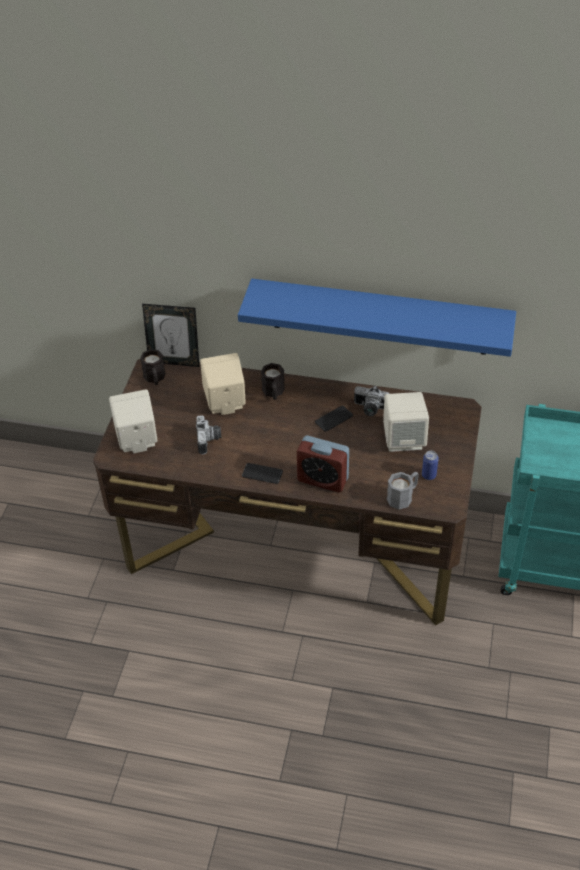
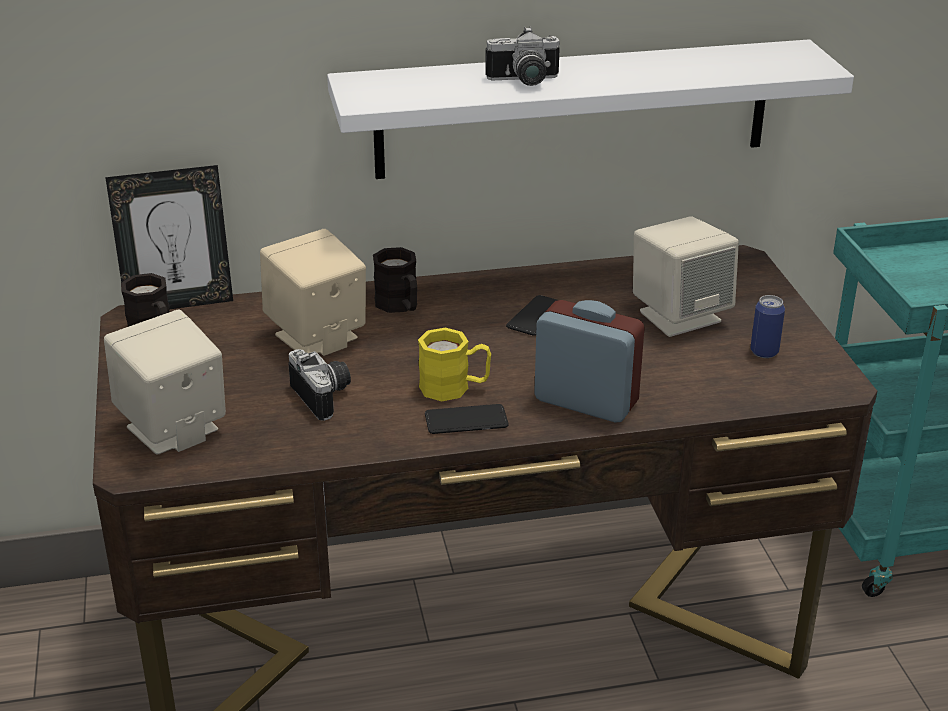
camera: 25 degrees left, 15 degrees down
(268, 452) = (454, 387): none -> yellow mug
(322, 479) = (586, 401): alarm clock -> alarm clock turned 150 degrees counterclockwise
(369, 409) = (587, 291): camera -> camera (524, 81)
(380, 317) = (573, 109): blue shelf -> white shelf
(403, 496) = (748, 390): grey mug -> none

